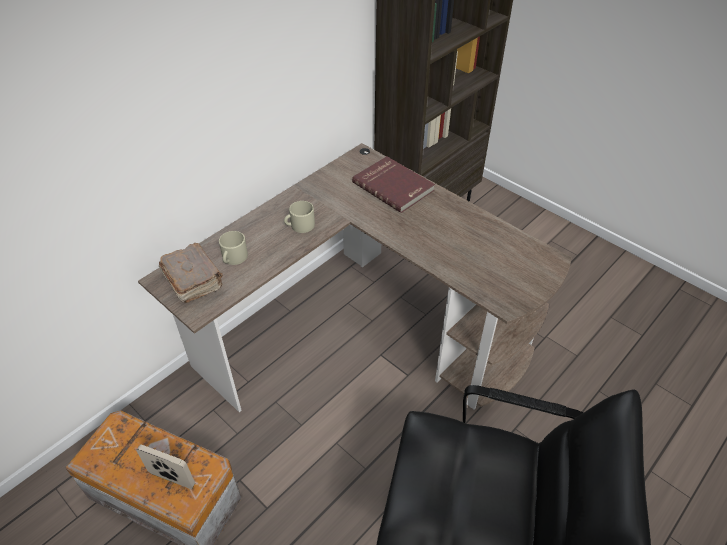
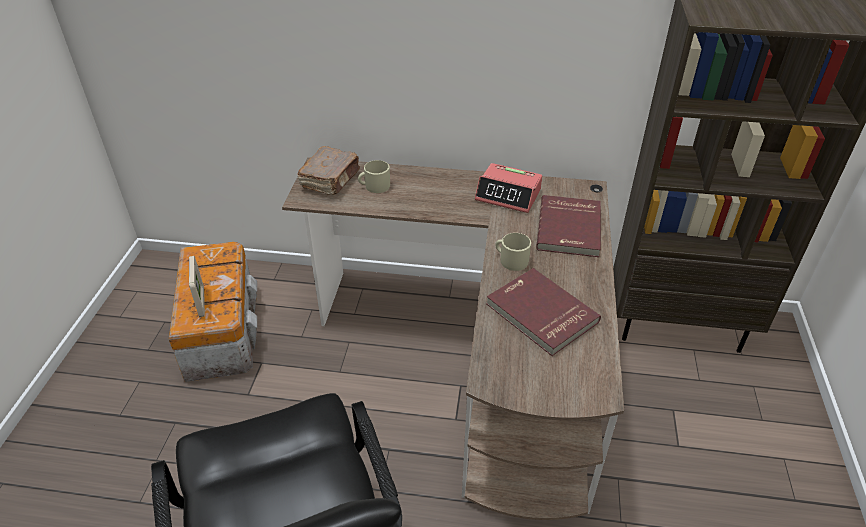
camera: 55 degrees right, 5 degrees down
(299, 225) = (449, 200): beige mug -> beige mug (510, 260)
(327, 193) = (508, 195): none -> alarm clock
(464, 246) = (540, 314): none -> red book

